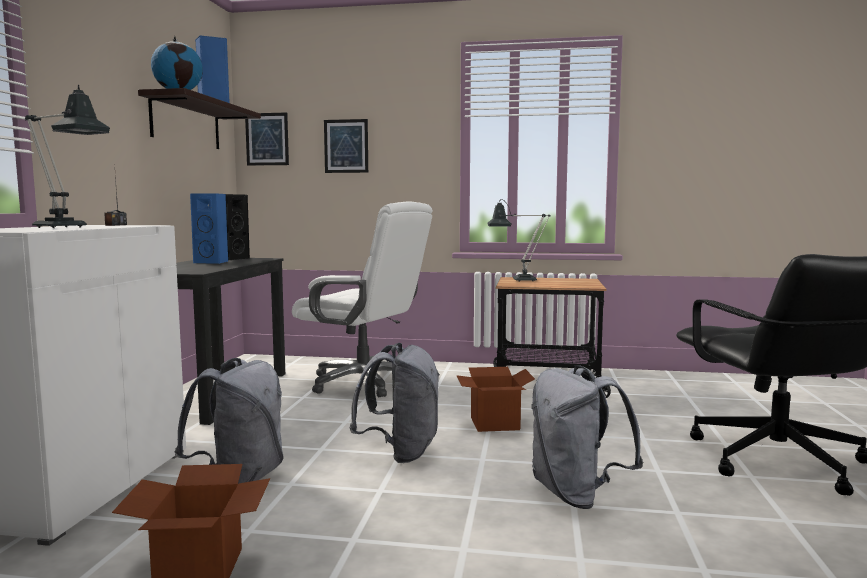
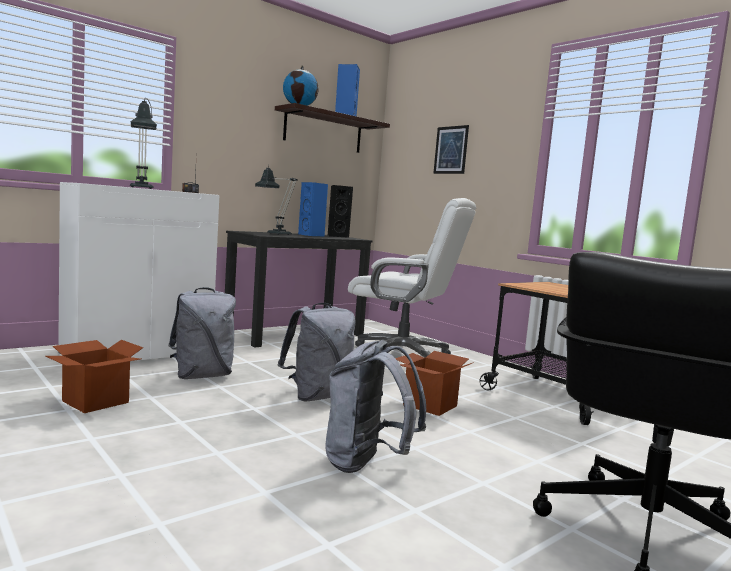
camera: 40 degrees right, 0 degrees up
(267, 139) = (400, 145): picture -> none
(364, 382) = (402, 354): white office chair -> white office chair turned 45 degrees counterclockwise
(518, 280) = (546, 284): table lamp -> table lamp (275, 233)

